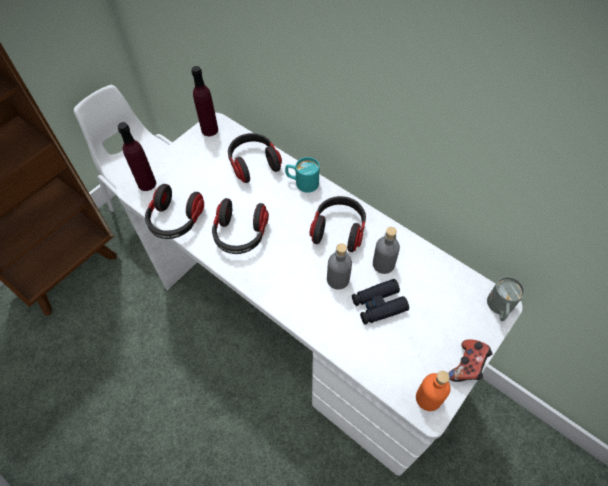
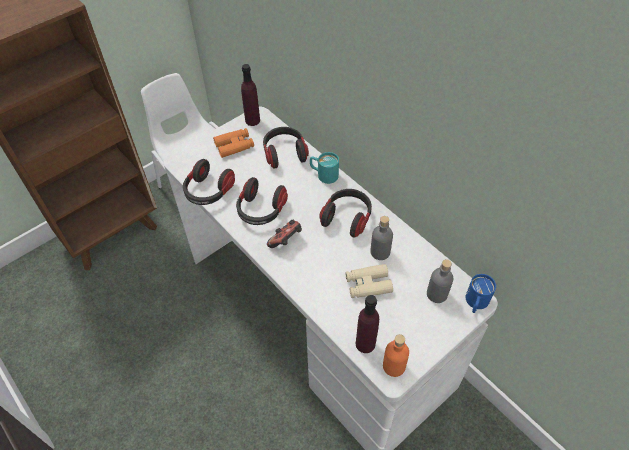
camera: 10 degrees right, 5 degrees down
(147, 183) = (190, 158): purple bottle -> purple bottle (365, 344)
(195, 162) = (234, 146): none -> orange binoculars
(338, 279) = (337, 259): grey bottle -> grey bottle (437, 294)
(378, 305) = (368, 284): black binoculars -> beige binoculars
(467, 366) = (434, 346): game controller -> game controller (286, 241)
(499, 308) = (475, 303): grey mug -> blue mug

